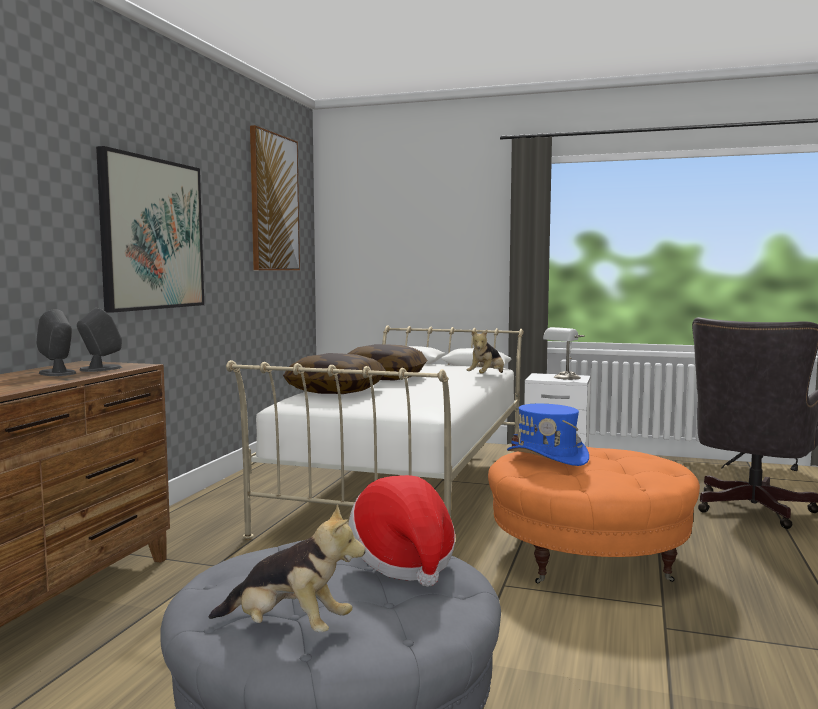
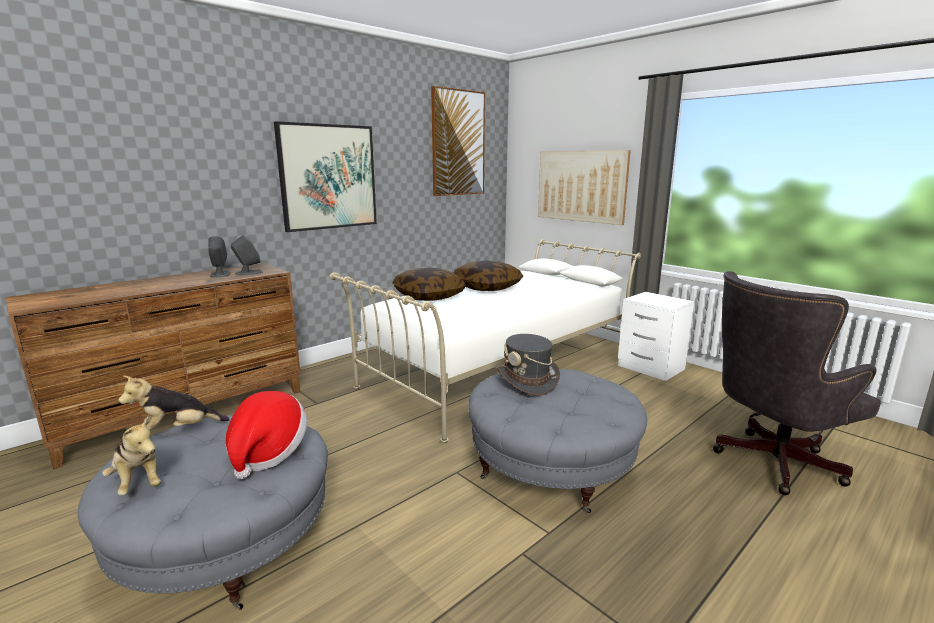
camera: 30 degrees right, 10 degrees up
(429, 258) = (581, 186): none -> picture
(487, 376) = (574, 294): plush toy -> plush toy (178, 430)
(547, 457) = (527, 380): blue hat -> grey hat
(564, 378) = (662, 301): white table lamp -> none
(588, 556) = (551, 467): orange ottoman -> grey ottoman

